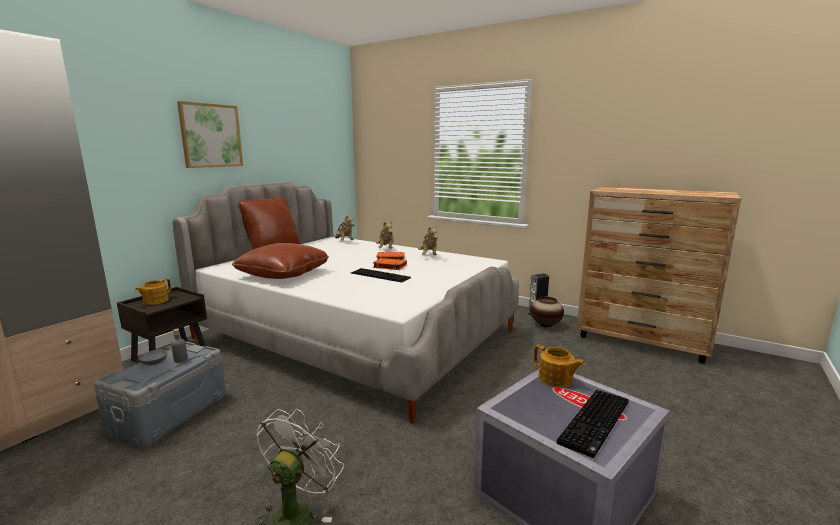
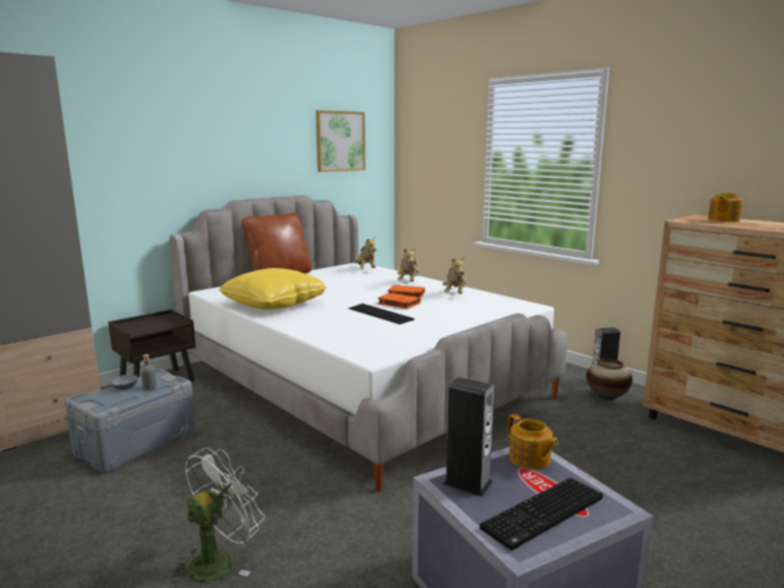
camera: 15 degrees right, 0 degrees up
(155, 301) = (145, 323): teapot -> teapot (723, 220)
(211, 135) = (217, 143): picture -> picture (340, 141)
(283, 274) = (274, 304): brown pillow -> yellow pillow
(522, 406) = (467, 483): none -> speaker

